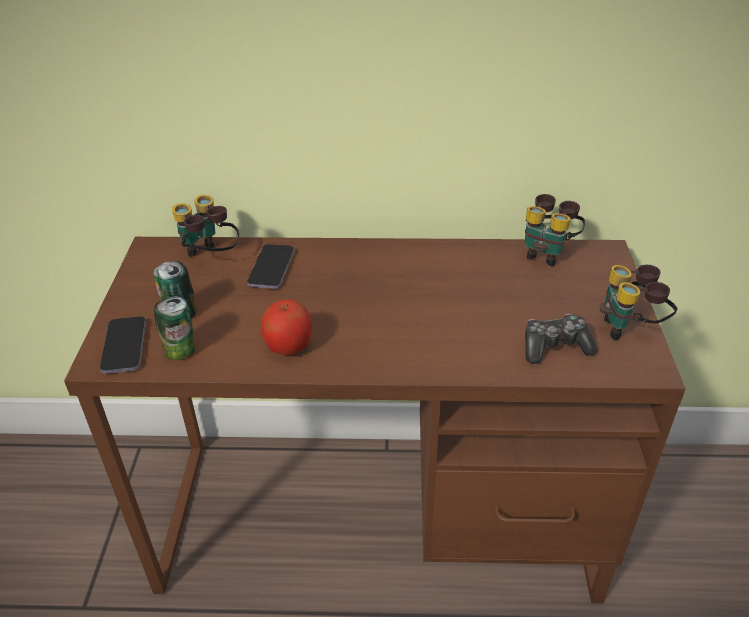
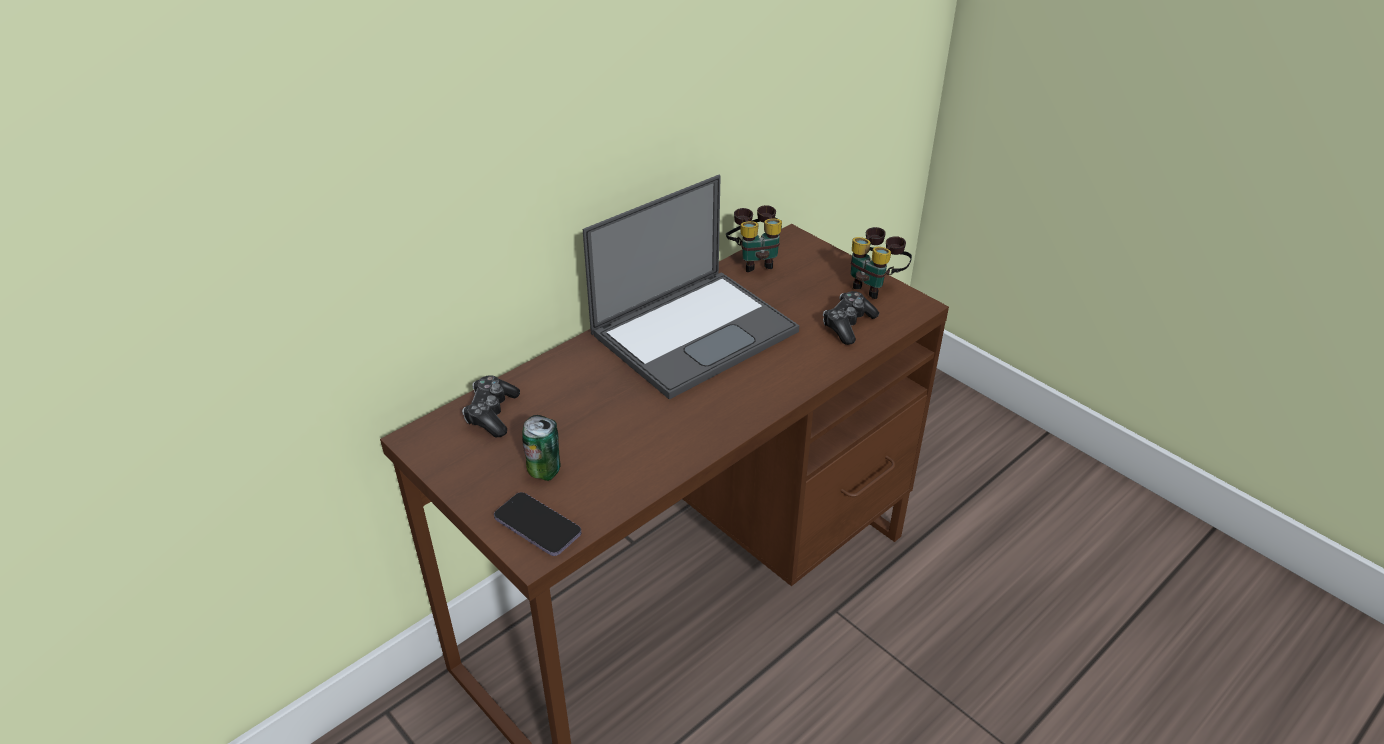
camera: 45 degrees left, 0 degrees up
(181, 352) = (594, 497): can -> none
(209, 258) = (492, 413): binoculars -> game controller
(271, 268) = (563, 390): phone -> none
(289, 347) = (674, 438): apple -> none
(419, 280) = (695, 331): none -> laptop

